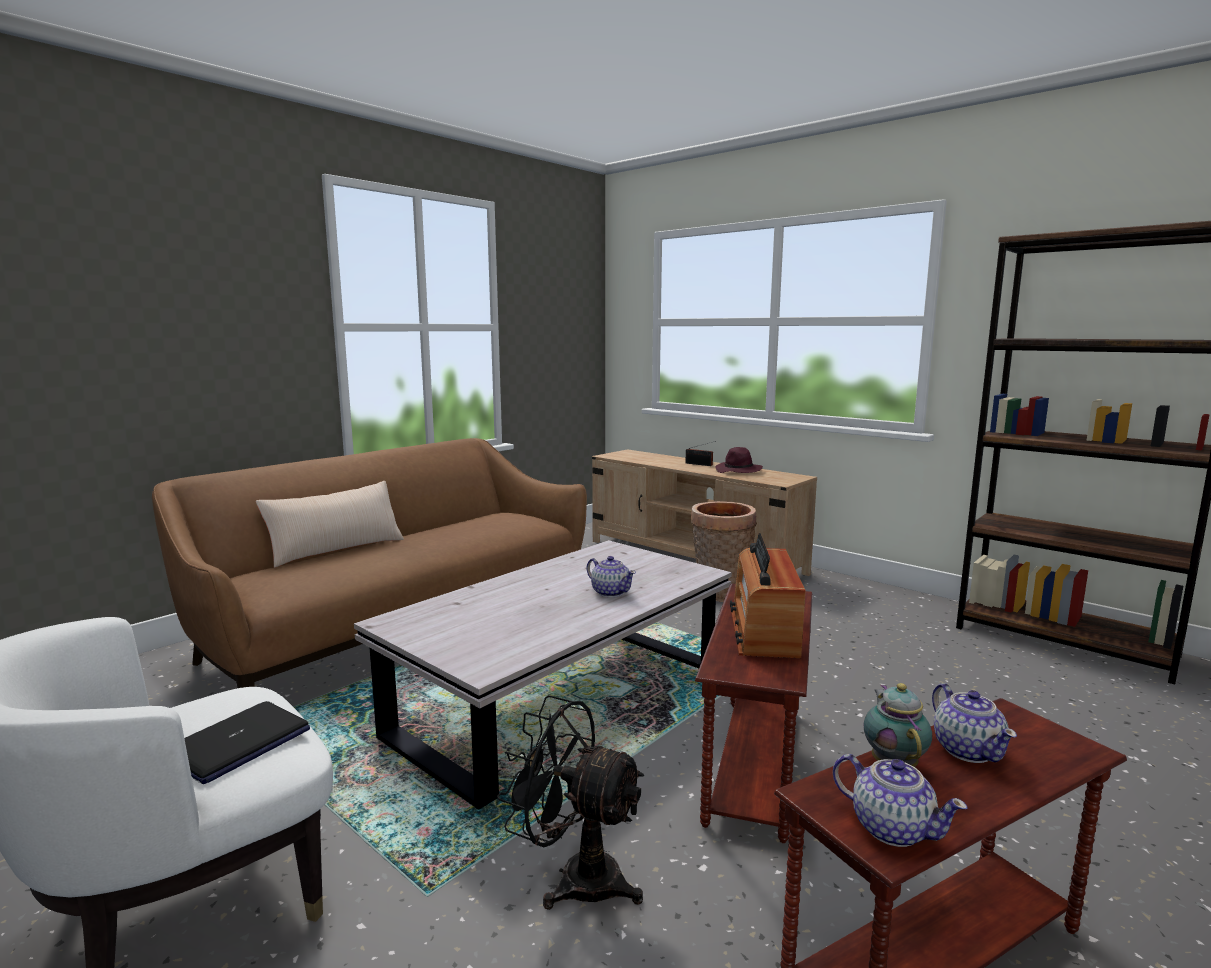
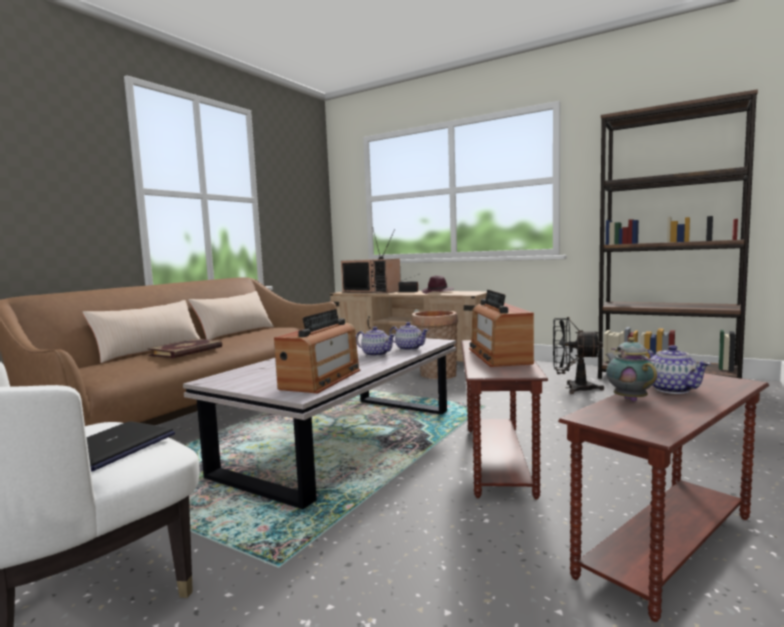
camera: 10 degrees left, 5 degrees down
(378, 557) = (187, 351): none -> book
(451, 520) = (235, 333): none -> beige pillow
(519, 639) = (321, 379): none -> radio
(575, 877) = (394, 539): black fan -> black fan (573, 388)
(651, 457) = (372, 291): none -> television
(891, 828) = (650, 424): teapot -> teapot (409, 348)

